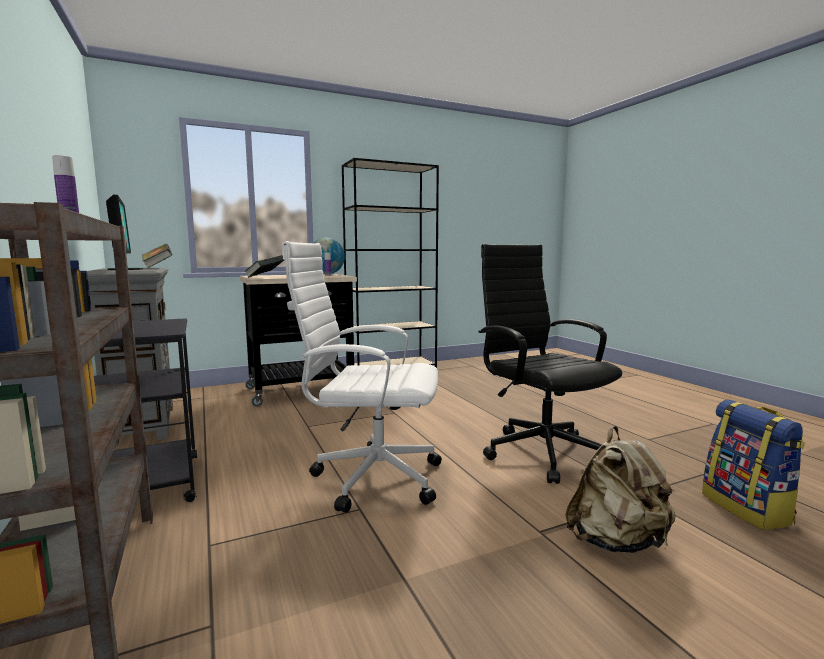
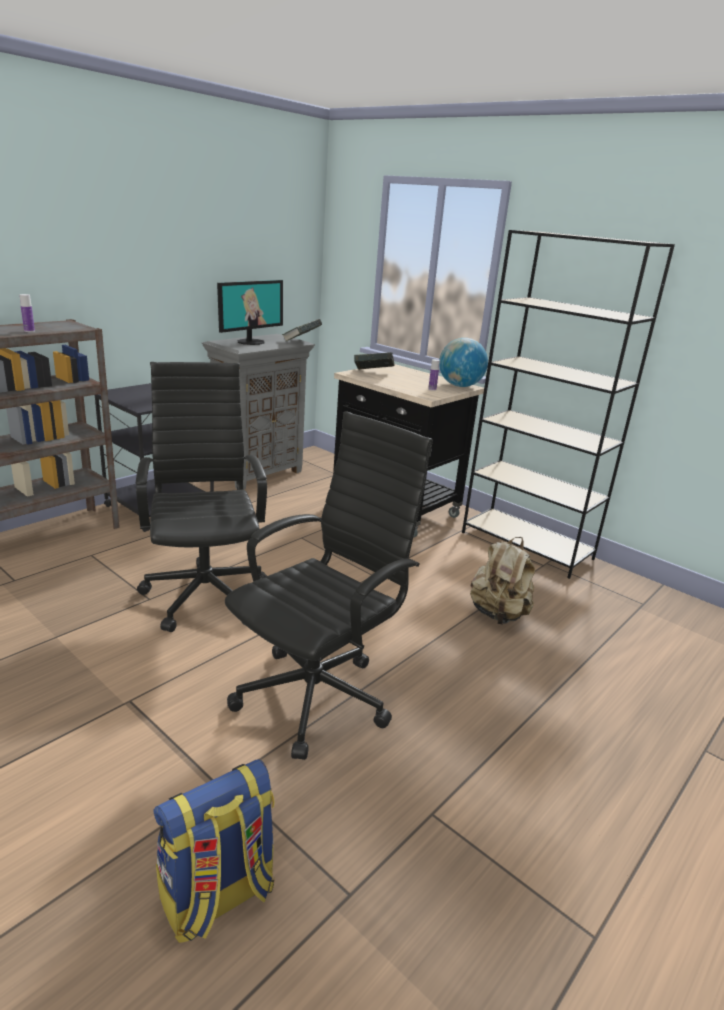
camera: 65 degrees right, 15 degrees up
(371, 478) = (205, 593): white office chair -> black office chair
(616, 541) = (118, 754): beige backpack -> beige backpack (498, 614)

